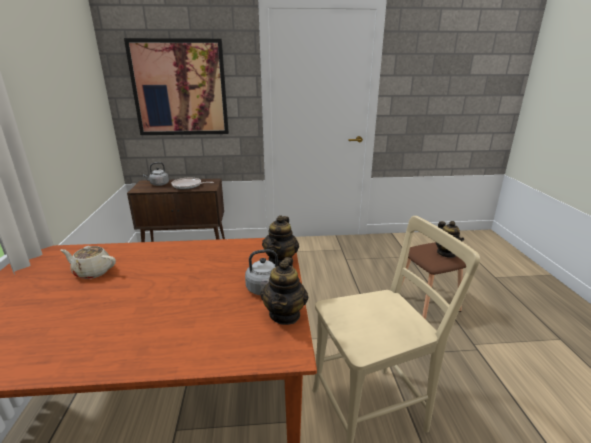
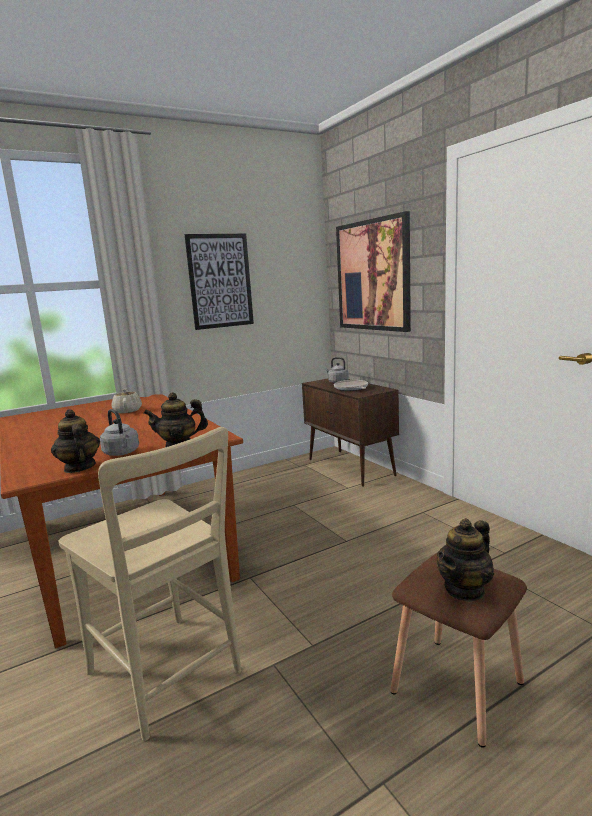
camera: 65 degrees right, 10 degrees down
(46, 95) = (220, 281): none -> picture
(285, 314) = (79, 467): teapot -> teapot turned 75 degrees clockwise

